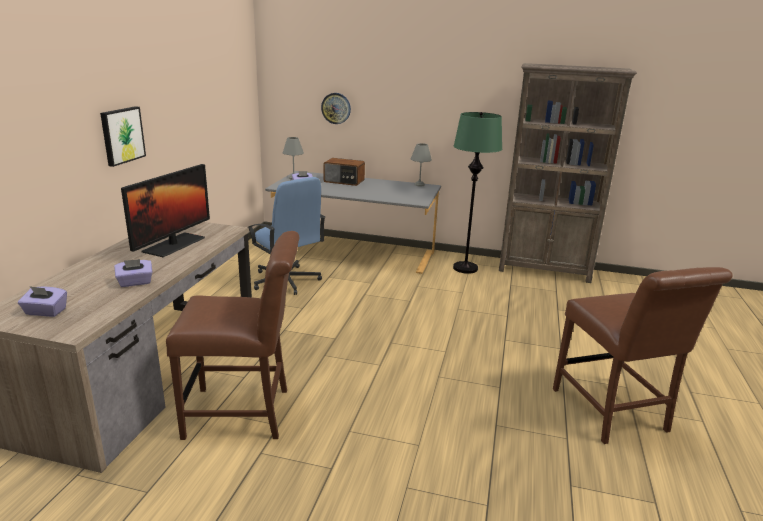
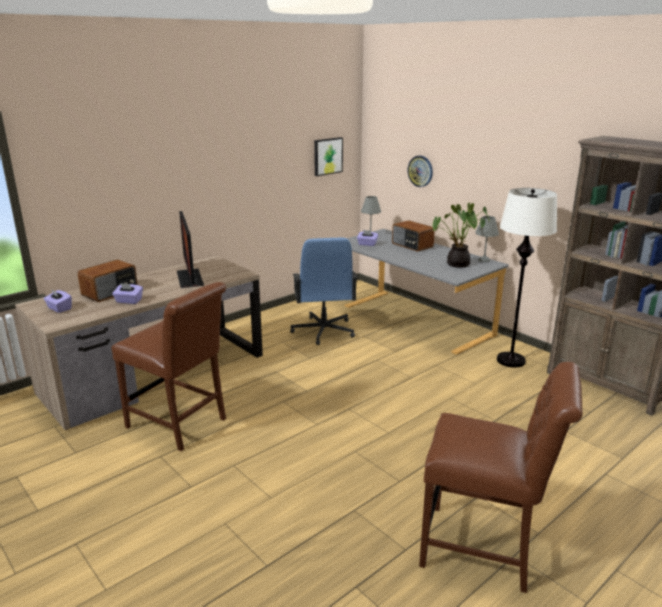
camera: 35 degrees right, 0 degrees up
(92, 278) = (110, 292): none -> radio
(122, 135) = (184, 185): picture -> picture (327, 156)
(174, 244) = (189, 278): monitor -> monitor turned 105 degrees clockwise
(404, 191) = (456, 264): none -> potted plant
(465, 268) = (511, 360): green floor lamp -> white floor lamp
(612, 413) = (484, 549): brown chair -> brown chair turned 90 degrees counterclockwise

